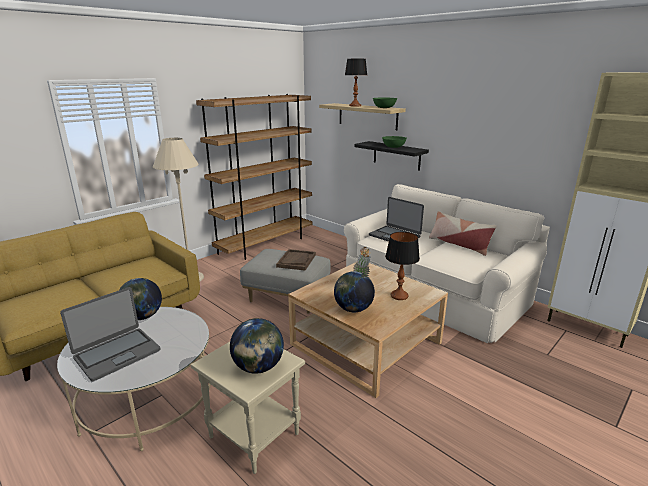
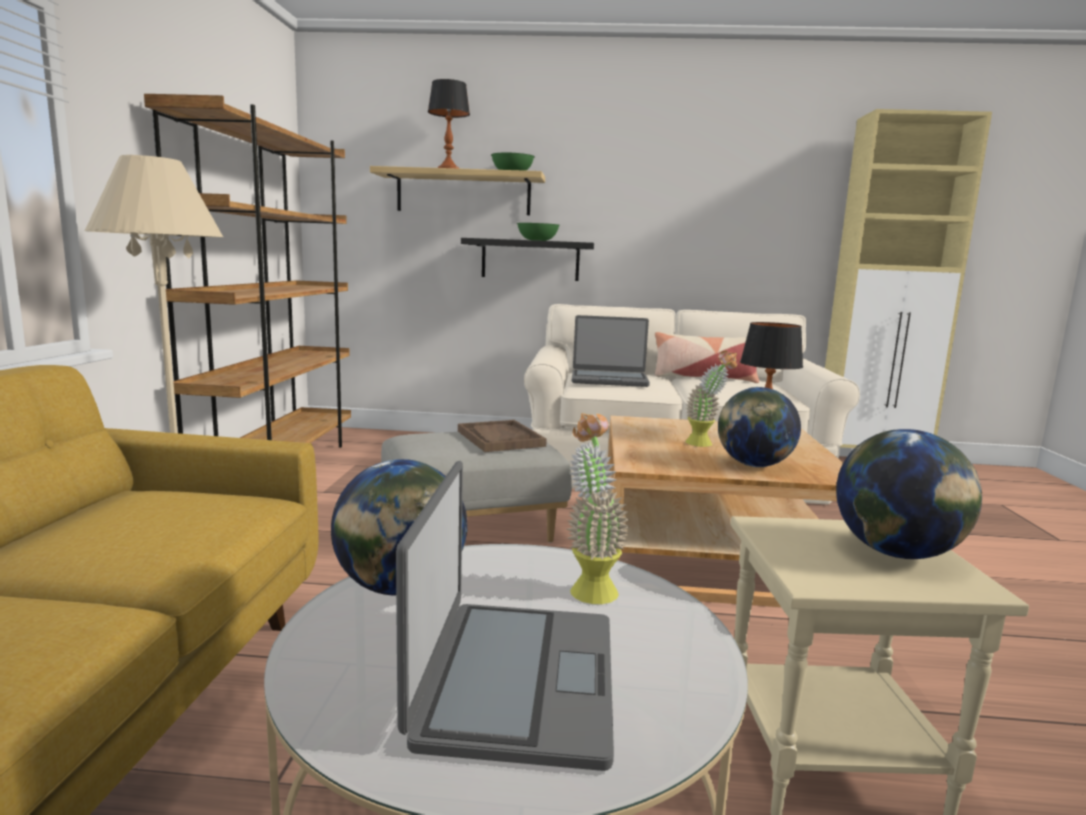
camera: 40 degrees left, 10 degrees down
(182, 336) = (589, 586): none -> potted plant

